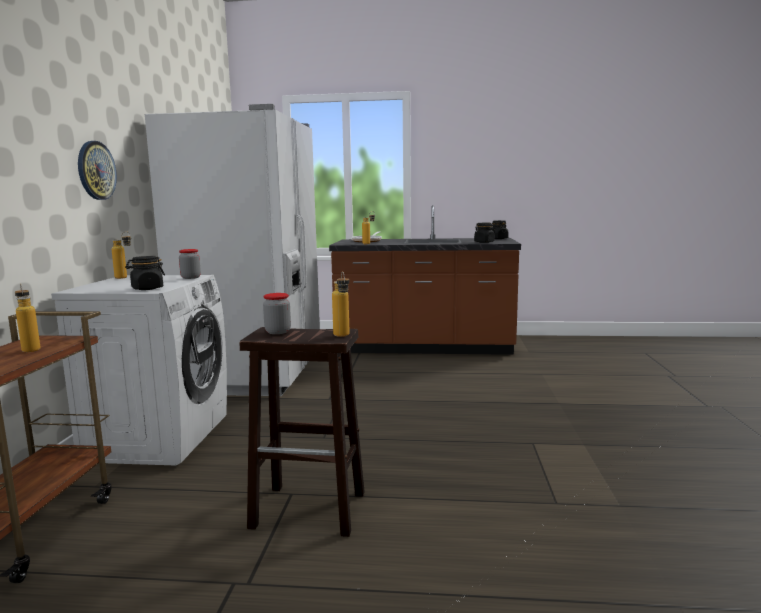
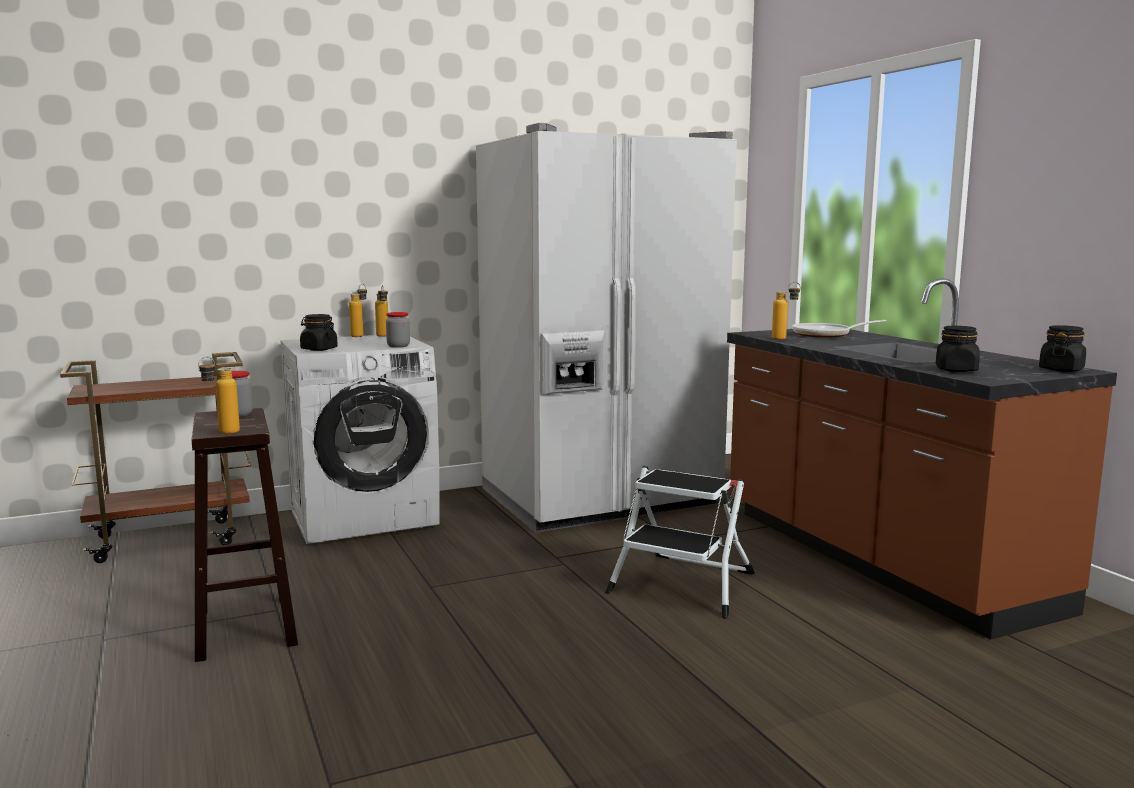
camera: 60 degrees right, 0 degrees up
(30, 349) = (184, 383): bottle -> bottle (360, 335)
(96, 170) = (379, 217): wall clock -> none
(405, 382) = (684, 584): none -> step ladder

